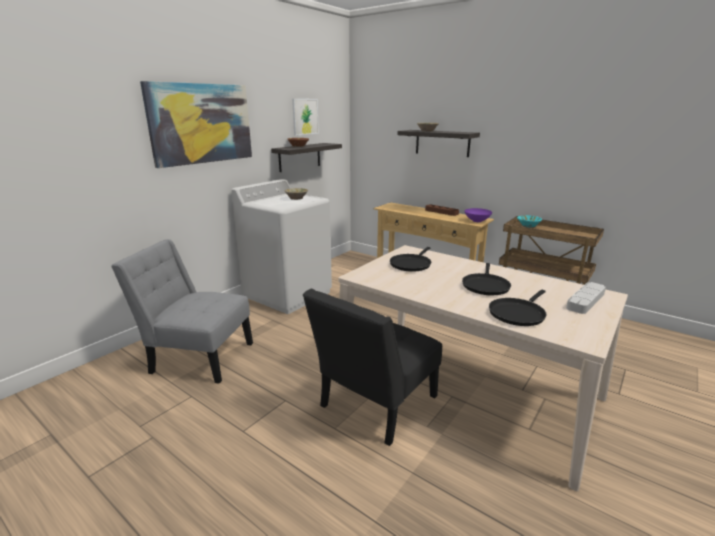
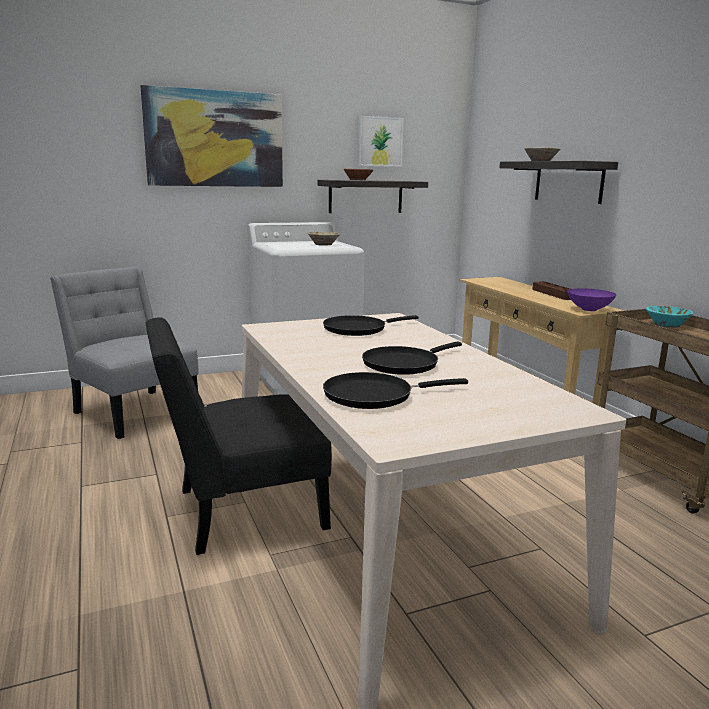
camera: 30 degrees right, 5 degrees down
(585, 300) = (521, 408): grey tray -> none

